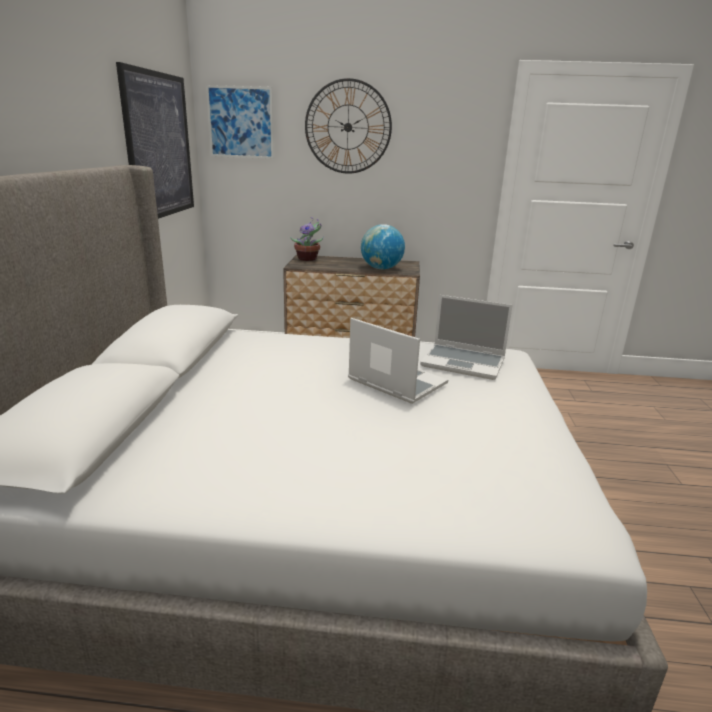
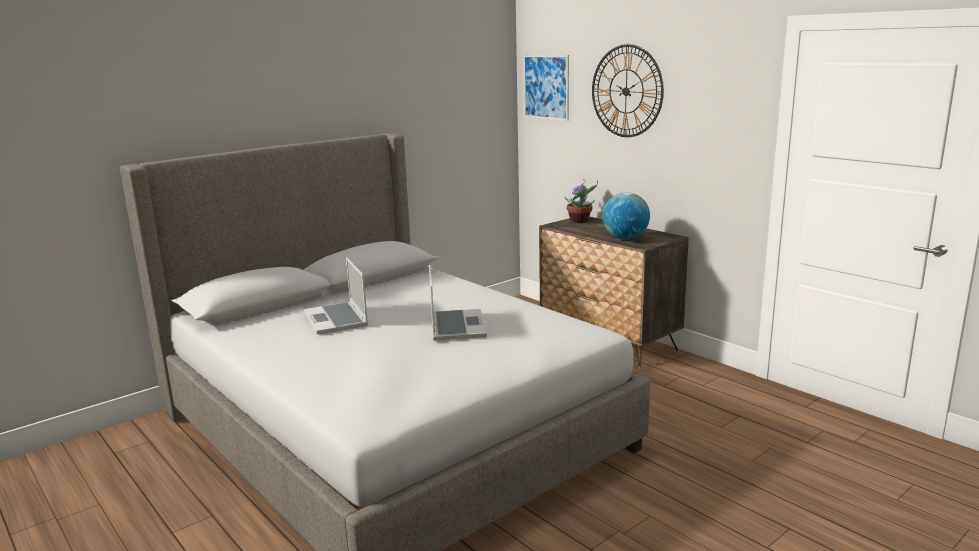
camera: 45 degrees right, 5 degrees down
(159, 146) = (453, 113): picture -> none
(464, 363) = (537, 329): laptop -> laptop (337, 320)

